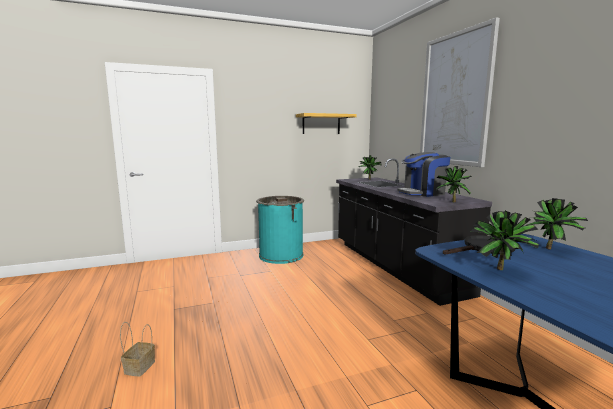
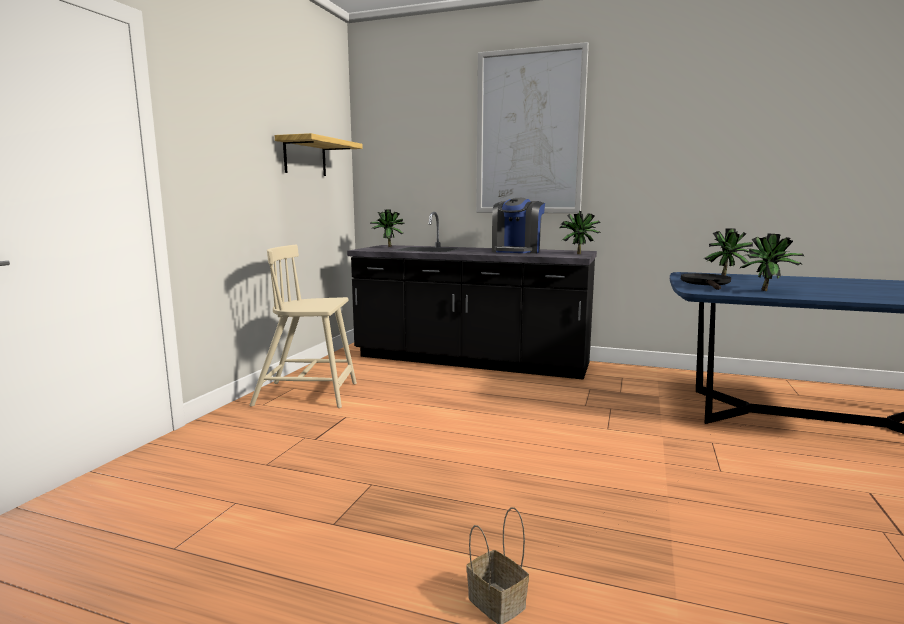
camera: 50 degrees left, 0 degrees up
(281, 255) = (308, 394): turquoise trash can -> beige chair

